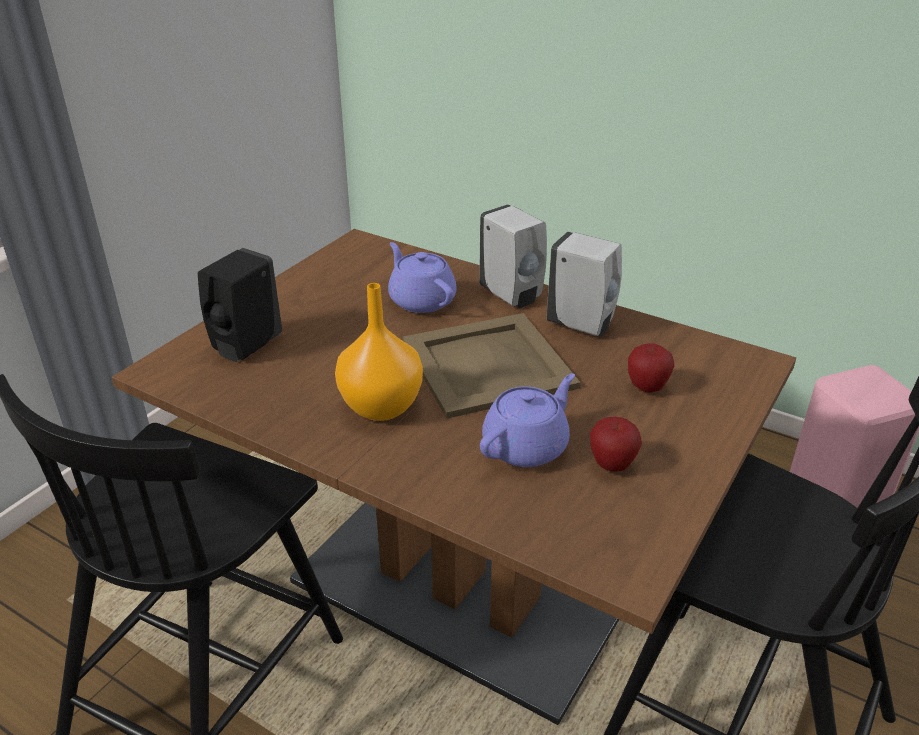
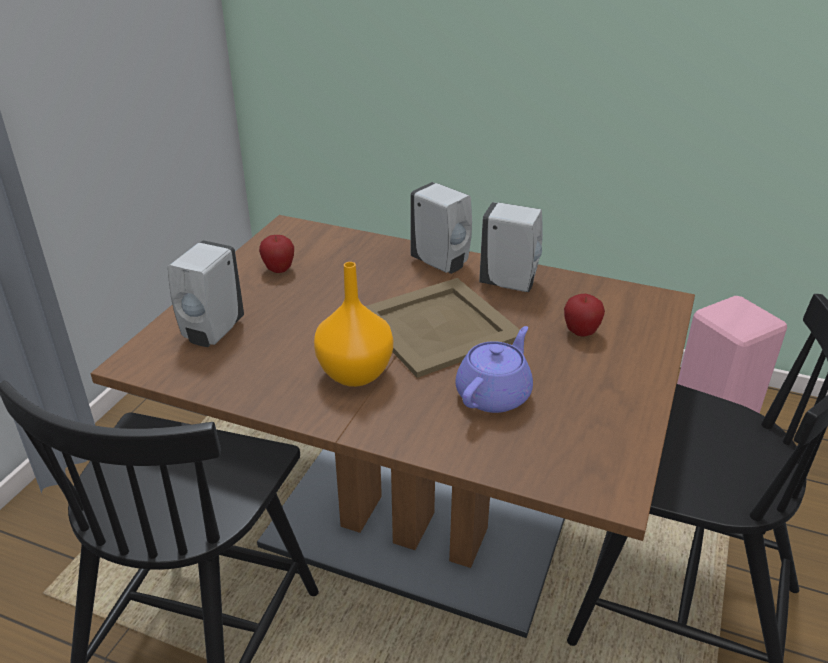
camera: 10 degrees left, 0 degrees up
(245, 347) = (212, 332): black soap dispenser -> white soap dispenser
(421, 300) = (361, 274): purple teapot -> none
(612, 465) = (571, 402): apple -> apple (279, 270)

